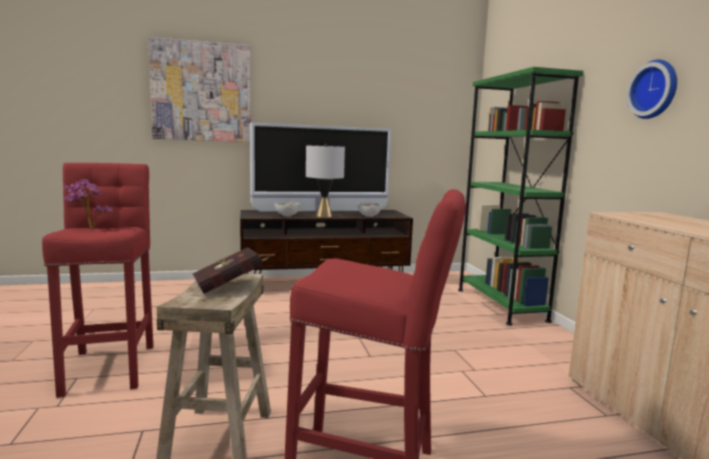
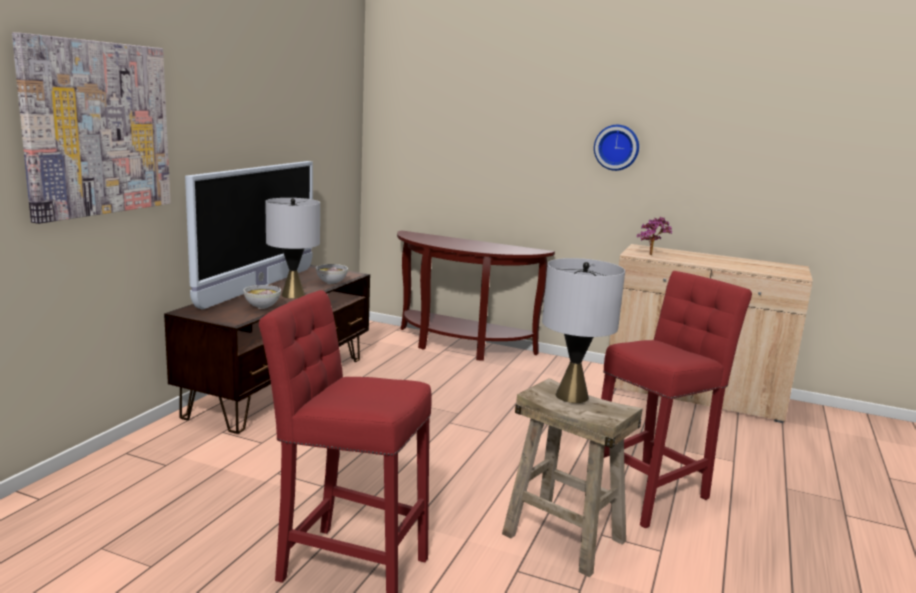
camera: 55 degrees left, 5 degrees up
(88, 230) = (354, 398): potted plant -> potted plant (652, 255)
(231, 286) = (571, 396): red book -> grey table lamp
(500, 304) = (460, 346): green bookcase -> brown console table

